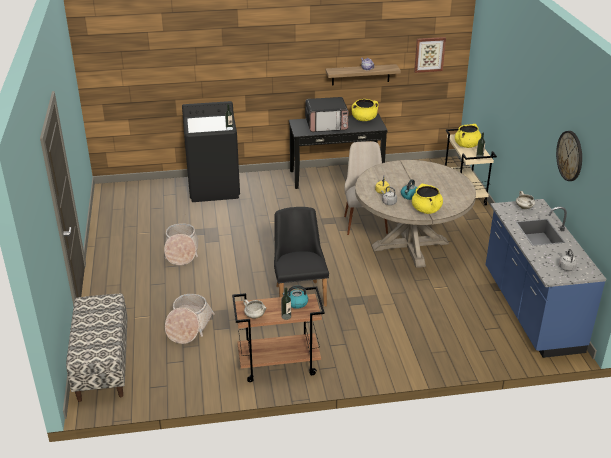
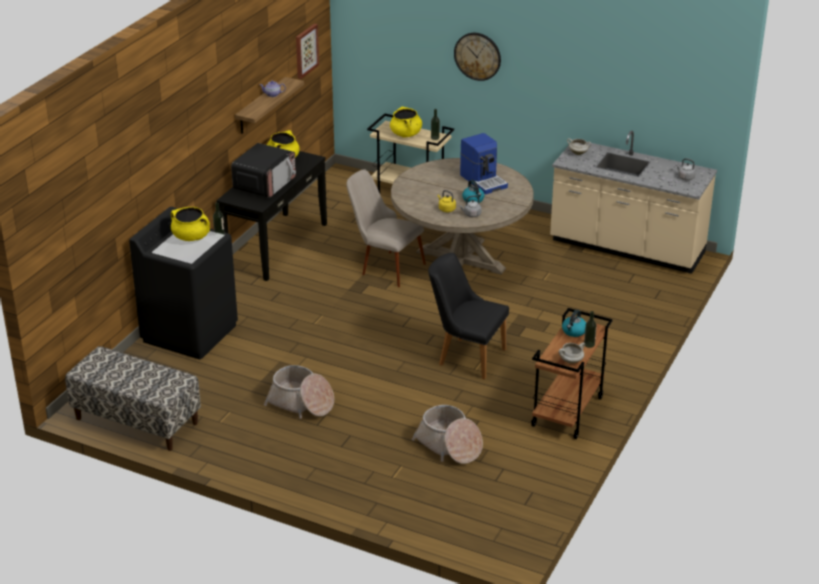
camera: 55 degrees left, 0 degrees up
(102, 364) = (454, 525): bench -> bench (136, 421)
(426, 210) = (508, 202): yellow cooking pot -> yellow cooking pot (191, 237)
(441, 190) = (483, 181): none -> coffee machine
(530, 310) = (626, 248): blue counter -> beige counter
(570, 156) = (613, 80): wall clock -> wall clock (477, 56)

